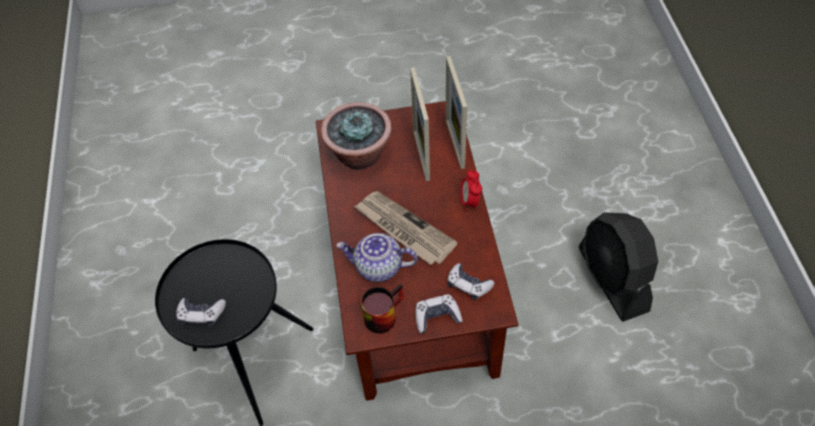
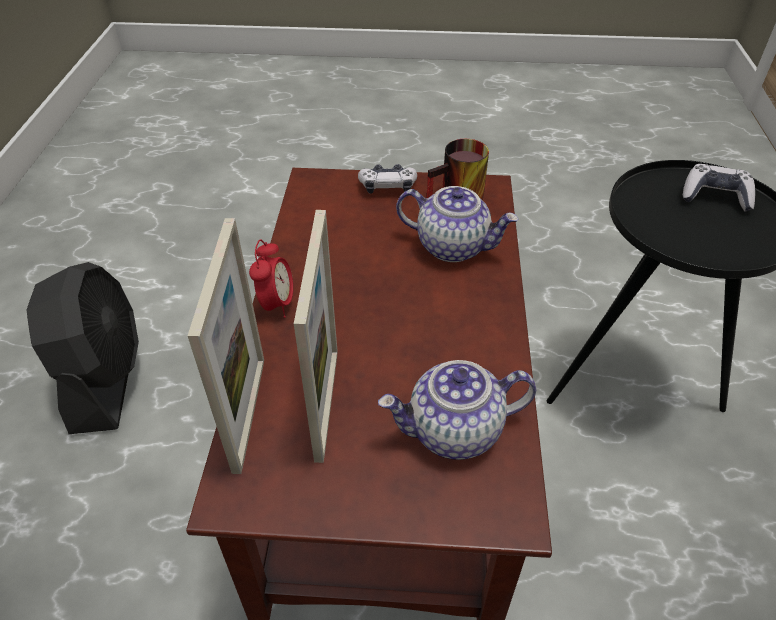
camera: 170 degrees left, 10 degrees down
(359, 155) = (454, 431): potted plant -> teapot
(403, 229) = (401, 285): newspaper -> none
(468, 285) = (333, 207): game controller -> none

